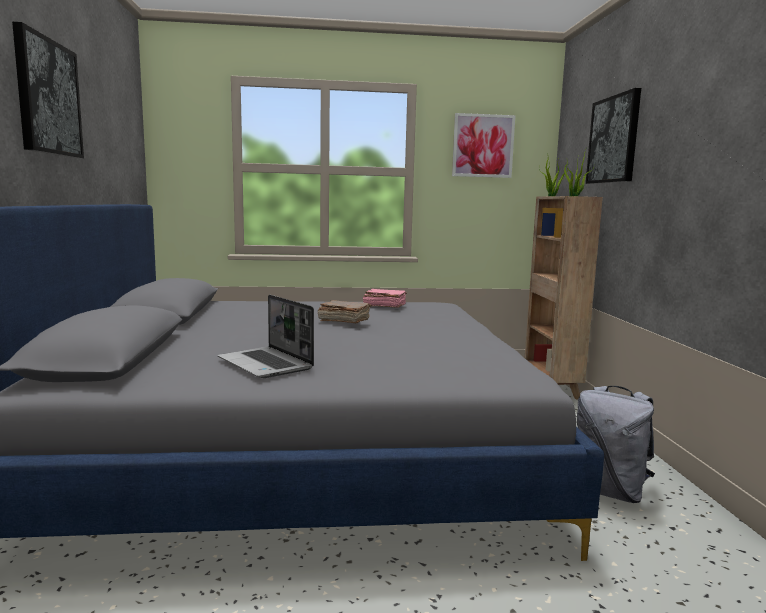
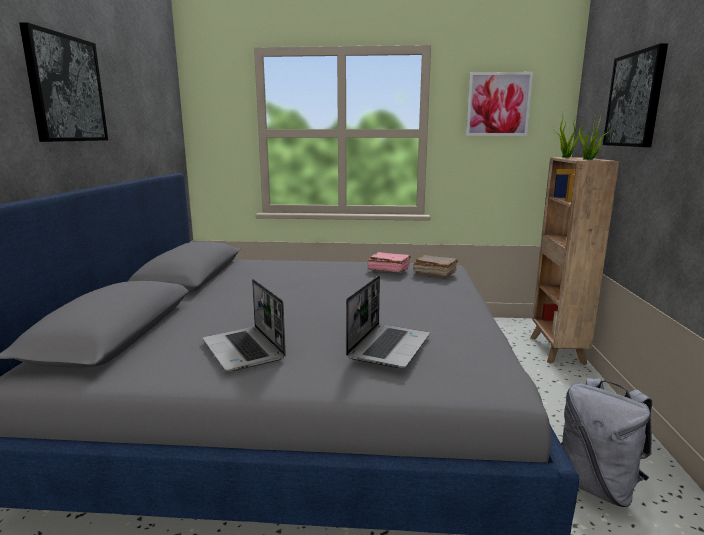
camera: 10 degrees right, 5 degrees up
(343, 321) = (341, 290): brown book -> brown book (434, 273)
(413, 356) = (388, 346): none -> laptop

